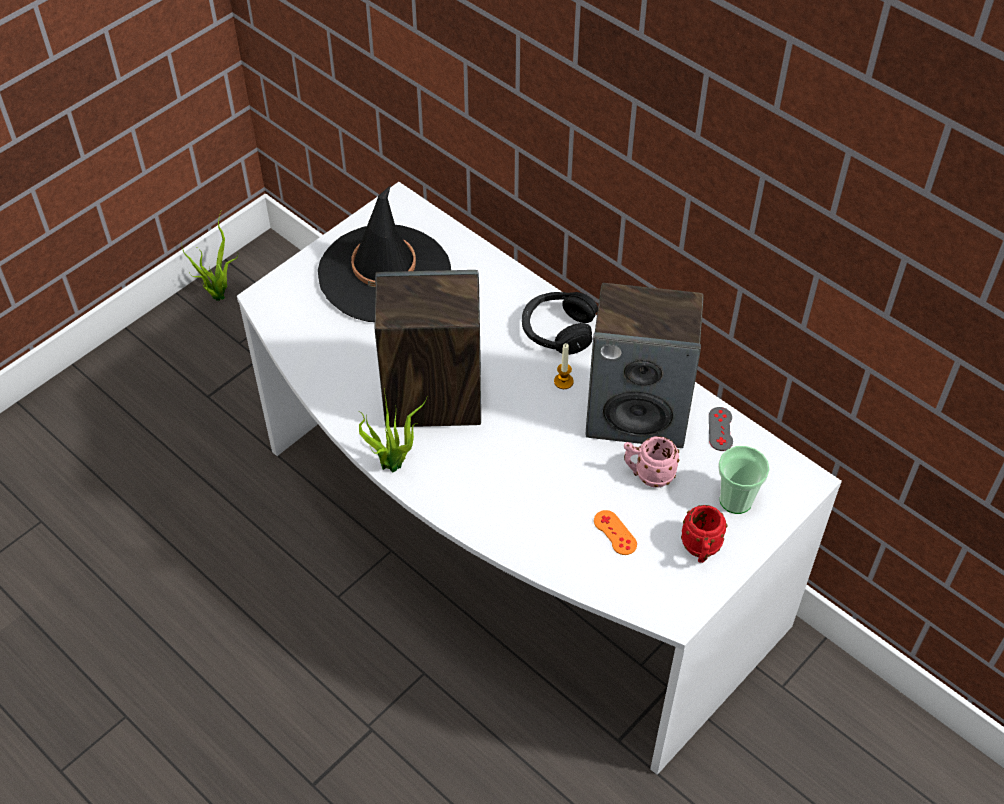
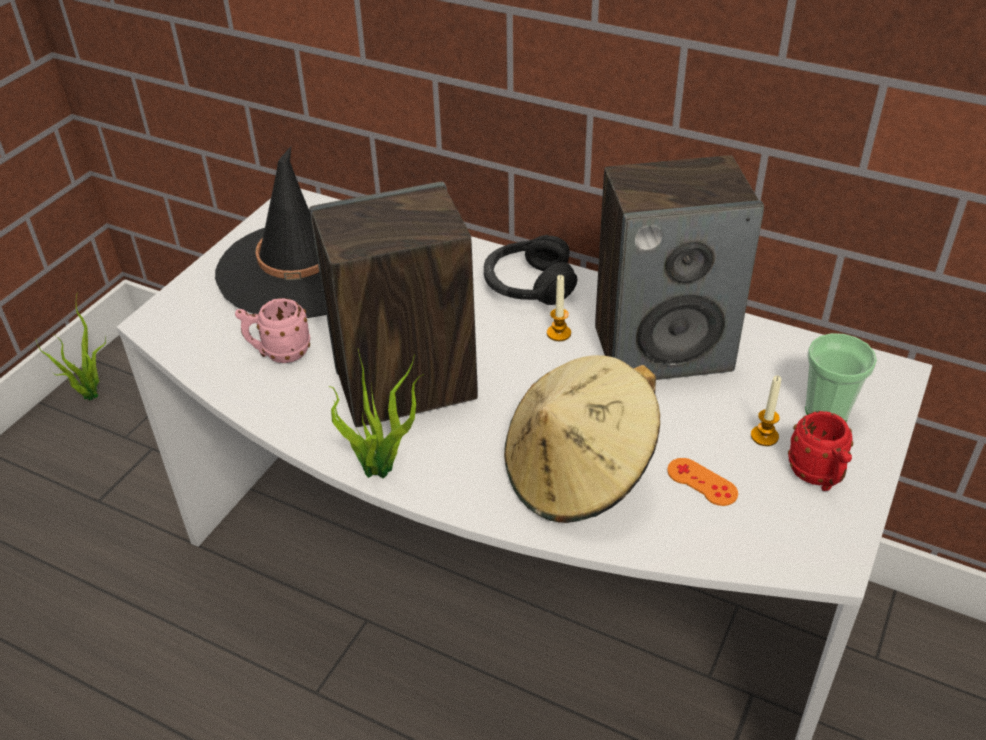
camera: 15 degrees left, 10 degrees down
(530, 504) = (578, 474): none -> beige hat
(648, 474) = (708, 408): pink mug -> pink mug (279, 353)
(678, 508) = (764, 436): none -> candle
(720, 429) = (765, 342): grey game controller -> none

